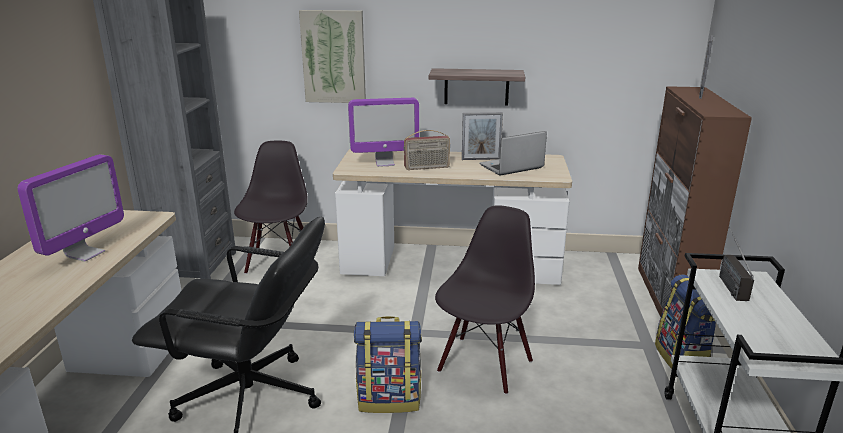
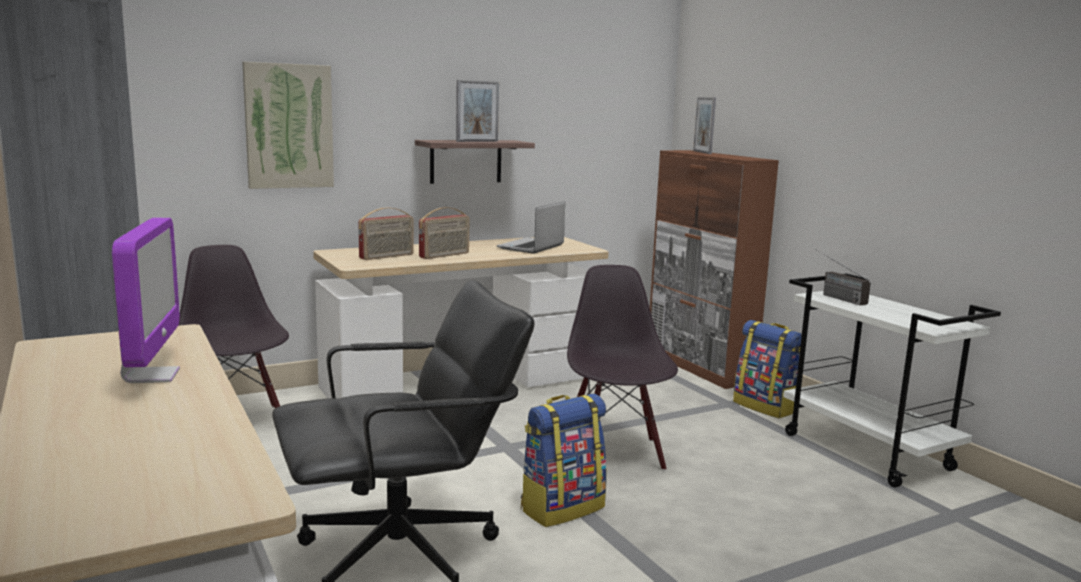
camera: 35 degrees left, 10 degrees down
(385, 163) = (387, 256): monitor -> radio
(481, 159) = (488, 244): picture frame -> picture frame (477, 141)

